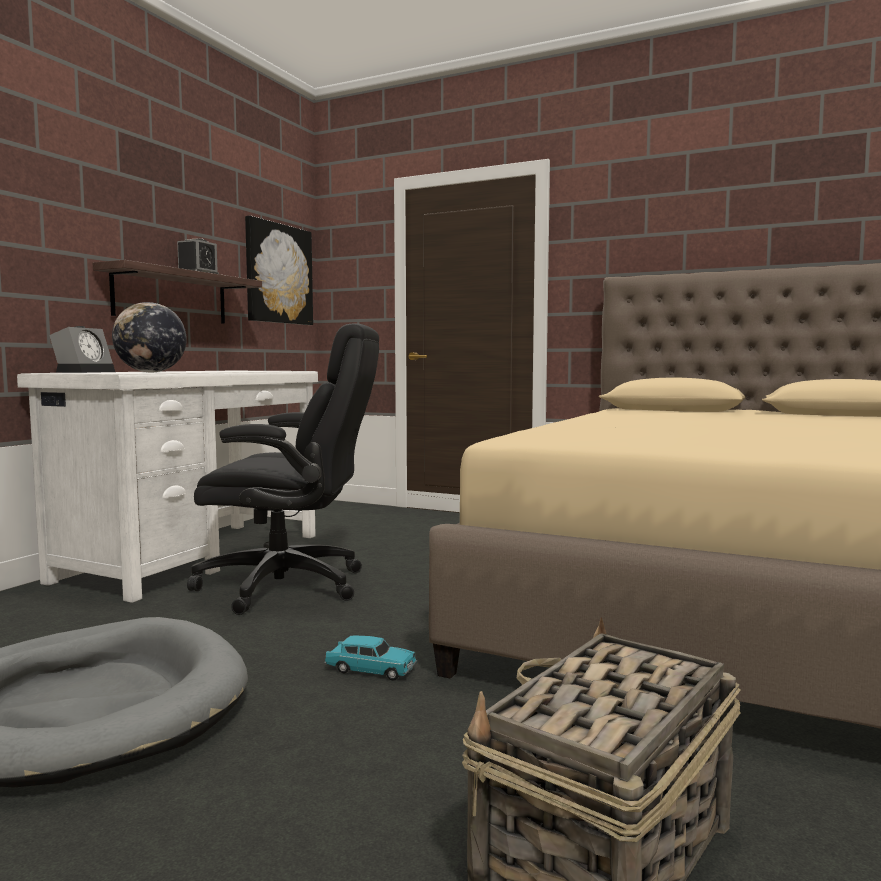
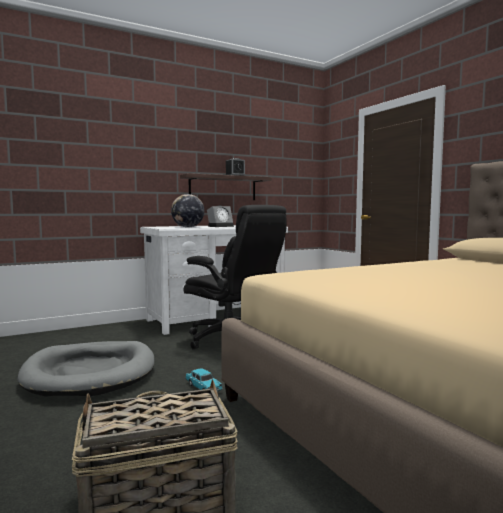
camera: 35 degrees right, 0 degrees up
(85, 372) = (168, 226): alarm clock -> alarm clock (221, 226)
(278, 274) = (293, 171): picture -> none

